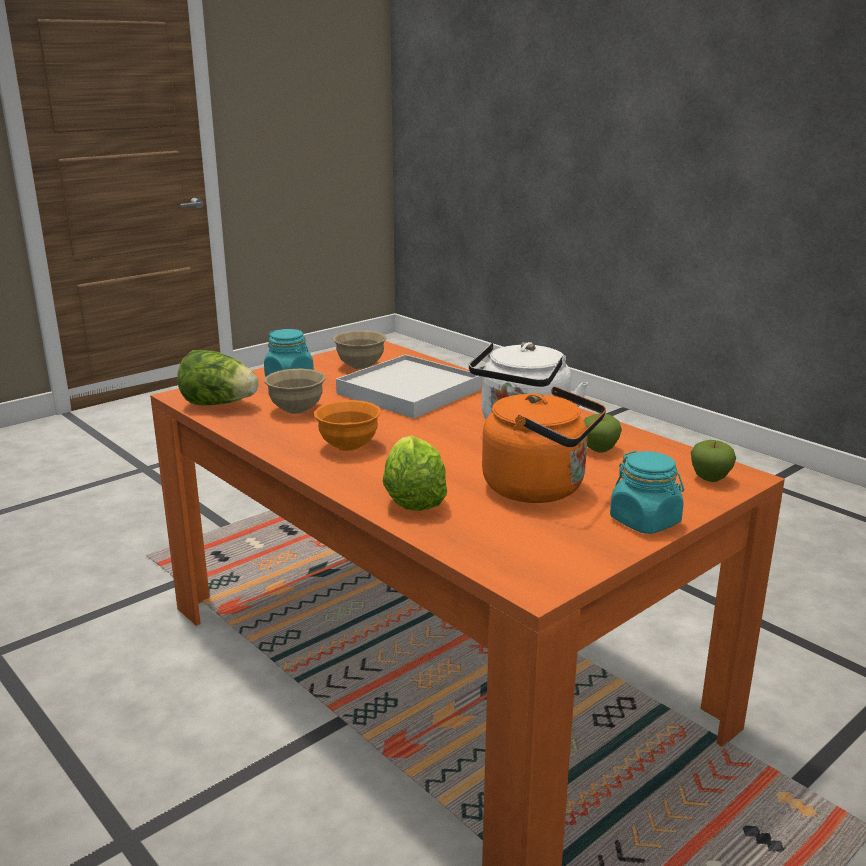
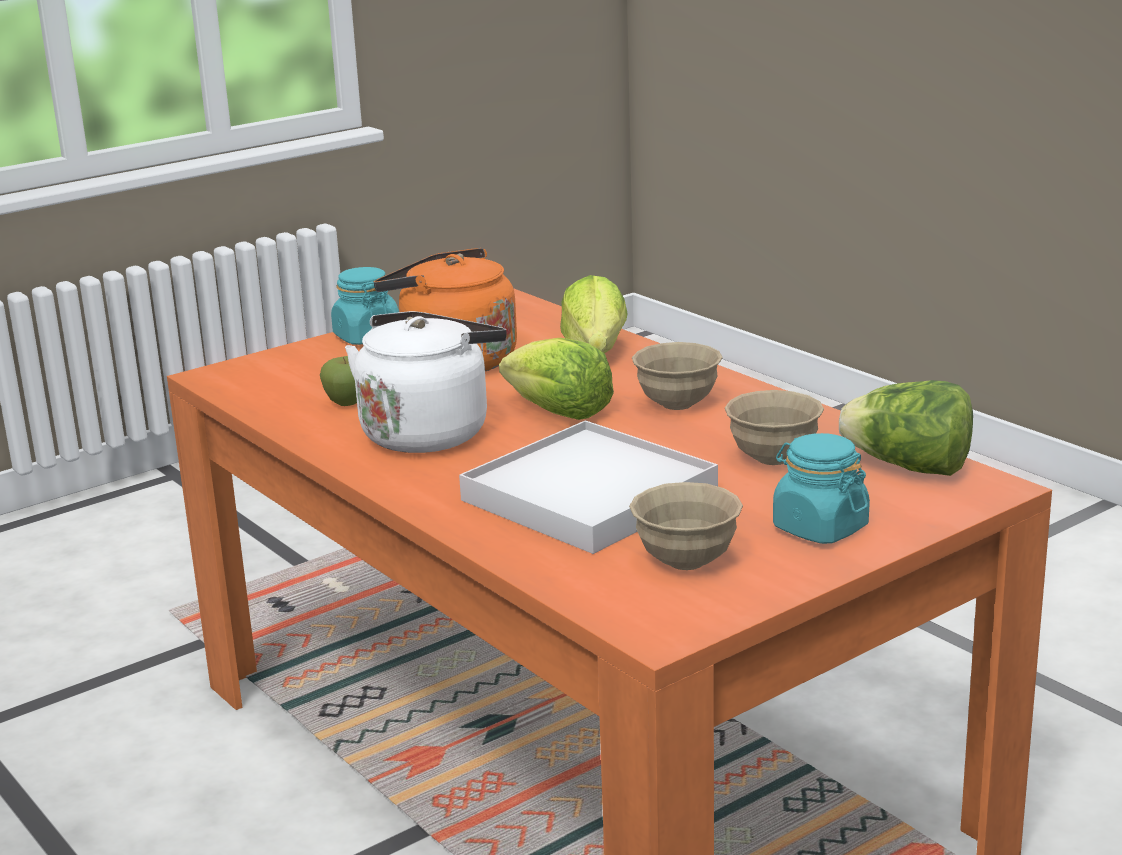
camera: 175 degrees left, 0 degrees up
(348, 446) = (677, 404): orange bowl -> beige bowl
(436, 440) = (558, 412): none -> lettuce
(710, 479) = (252, 373): apple -> none

